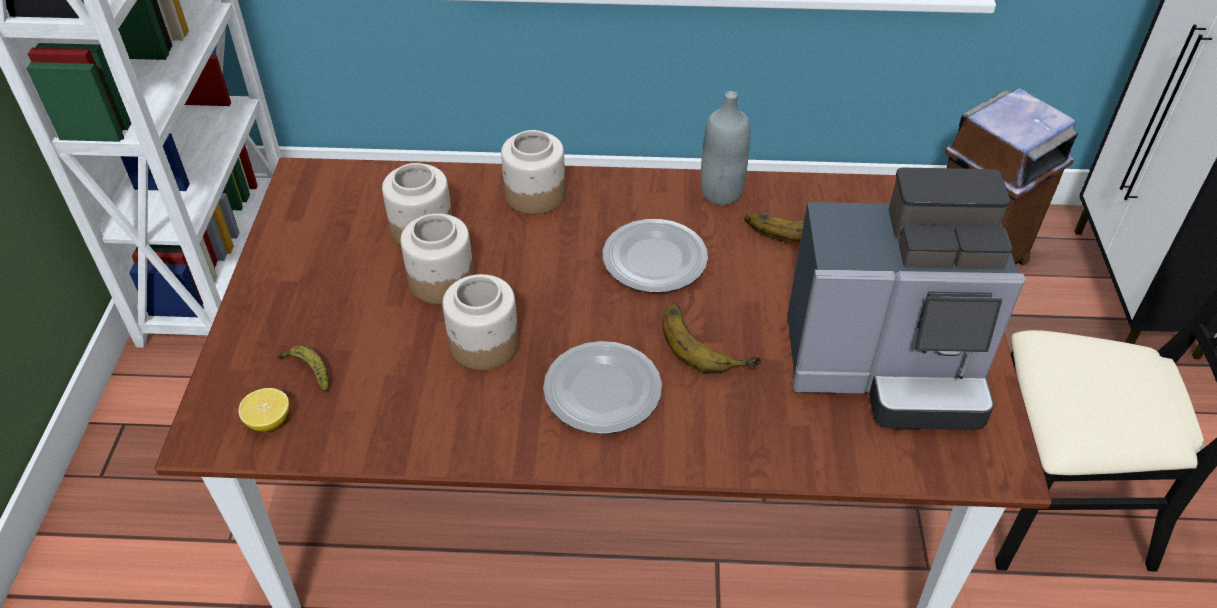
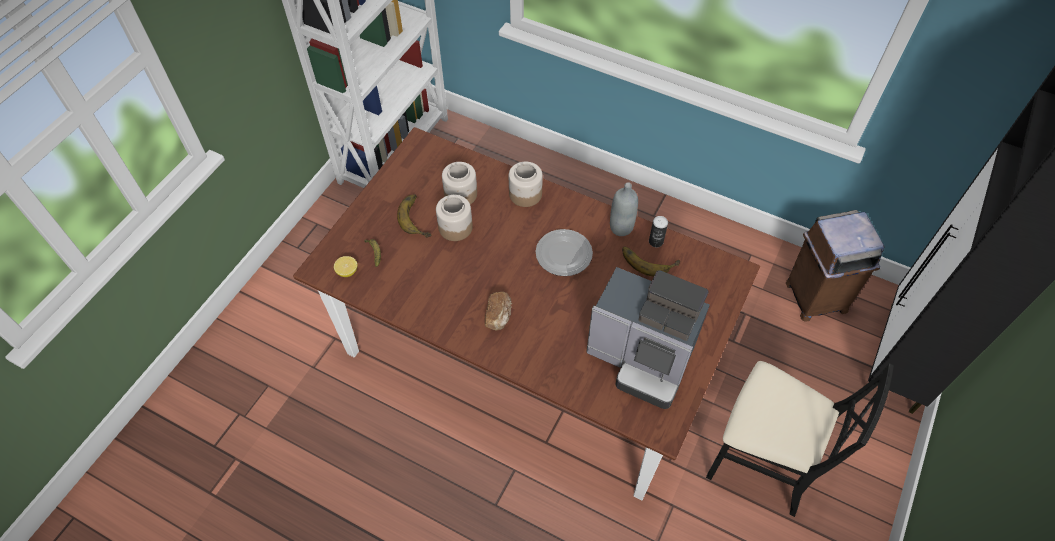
camera: 25 degrees right, 10 degrees up
(484, 345) = (457, 270): jar -> none
(604, 391) = (499, 316): plate -> bread
(707, 341) = (562, 309): banana -> banana (418, 217)
(788, 194) = (656, 241): none -> can

